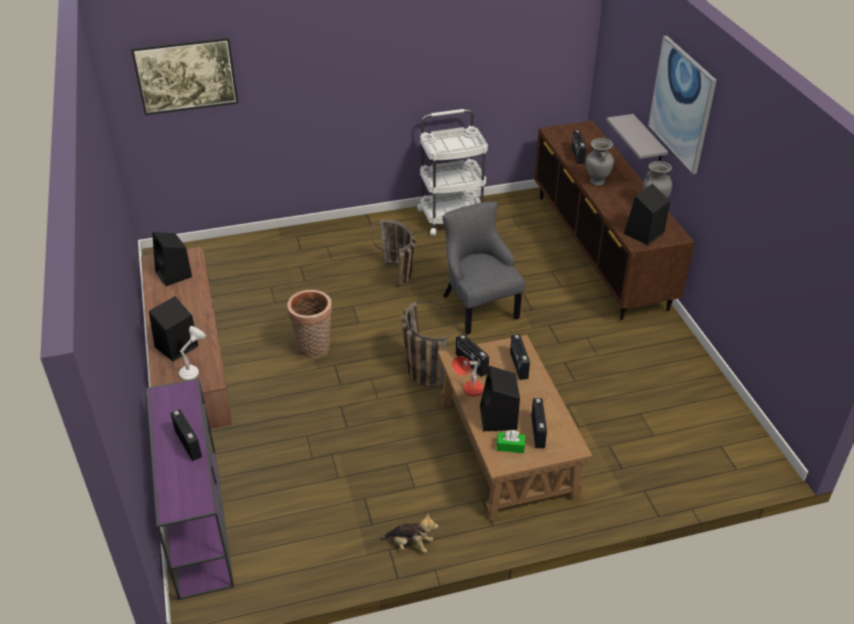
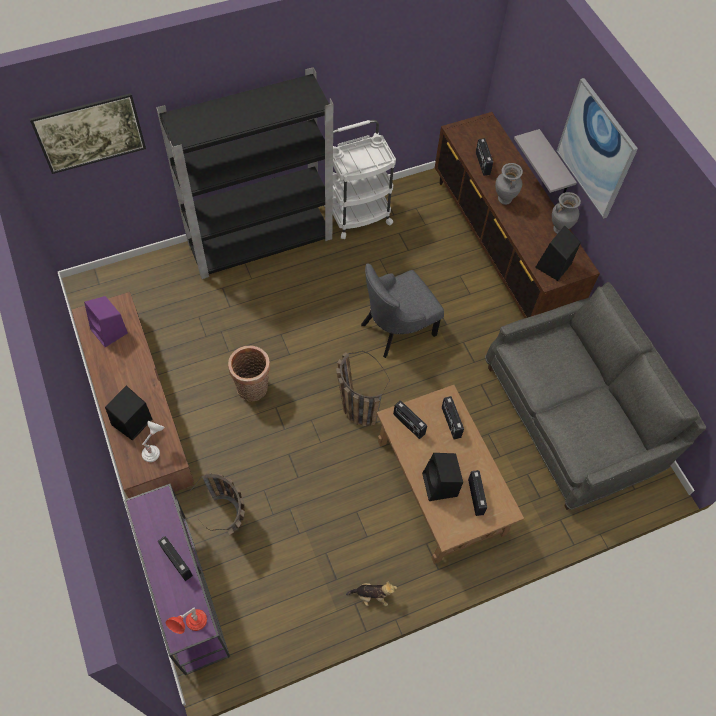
camera: 10 degrees left, 20 degrees up
(174, 275) = (110, 331): black speaker -> purple speaker
(347, 232) = (260, 241): none -> black bookcase
(399, 279) = (319, 297): basket -> basket (231, 520)
(469, 393) = (411, 458): red table lamp -> red table lamp (192, 625)
(479, 309) = (398, 328): grey armchair -> grey armchair turned 90 degrees counterclockwise
(510, 446) = (454, 515): green tissue box -> none
(668, 398) = (573, 417): none -> grey sofa

